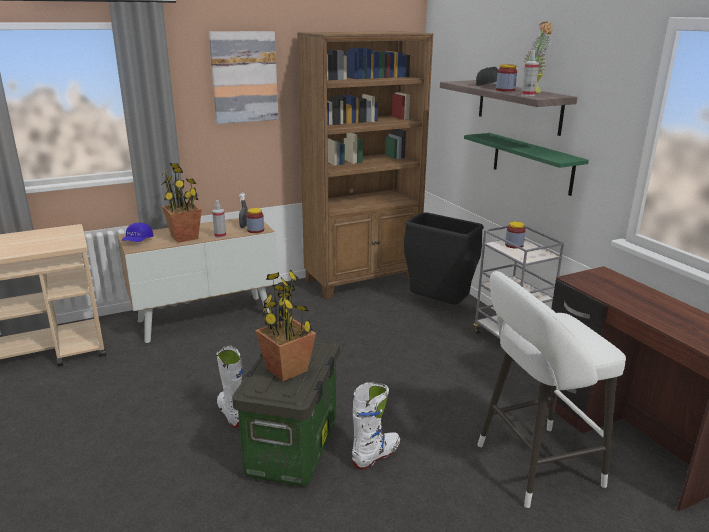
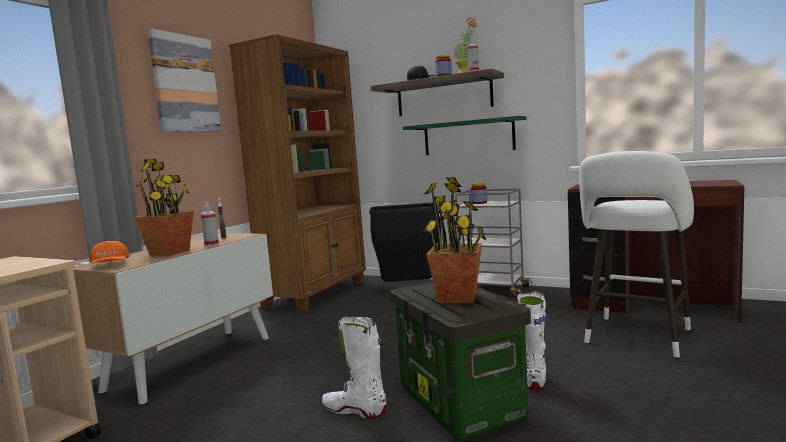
camera: 35 degrees left, 15 degrees down
(137, 241) = (110, 265): blue cap -> orange cap
(255, 230) = (243, 236): jar -> none

